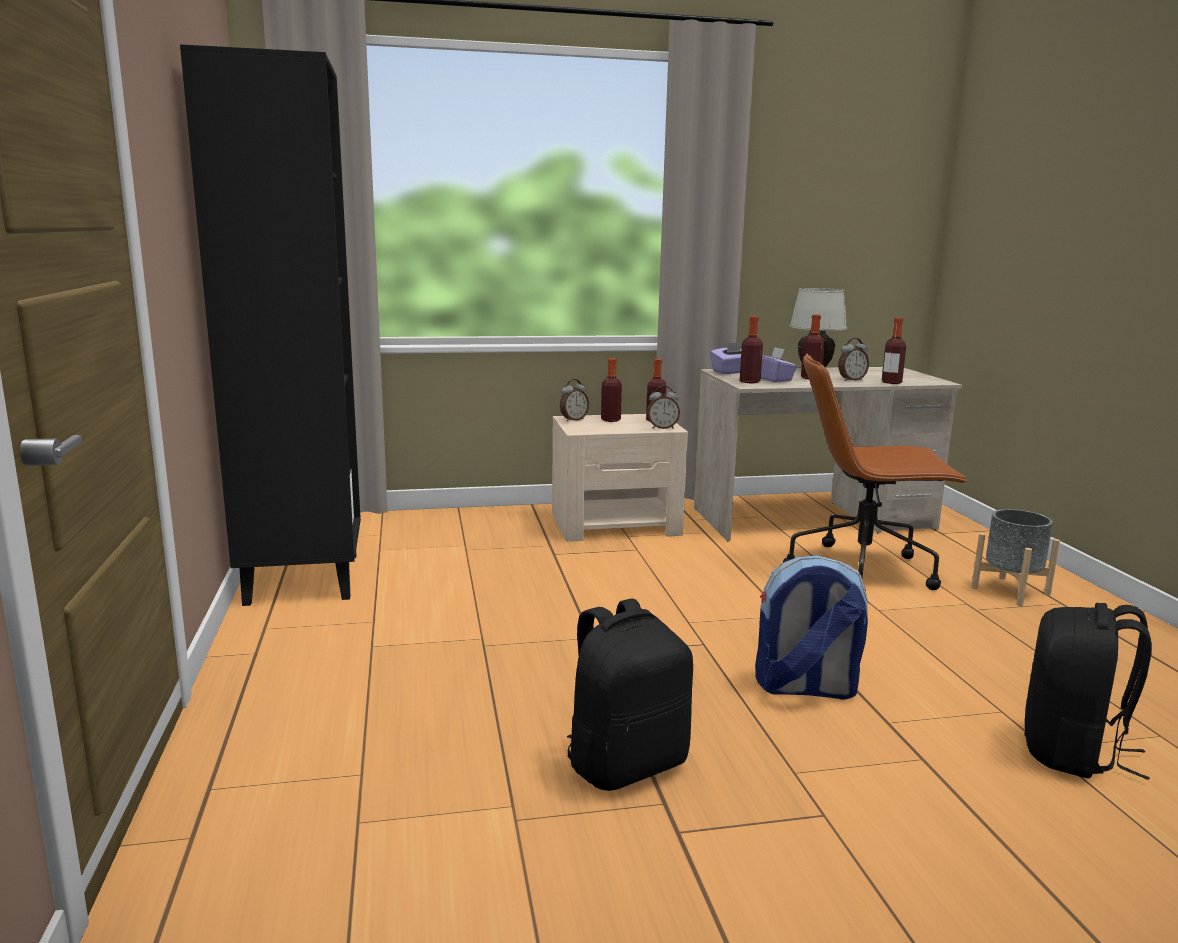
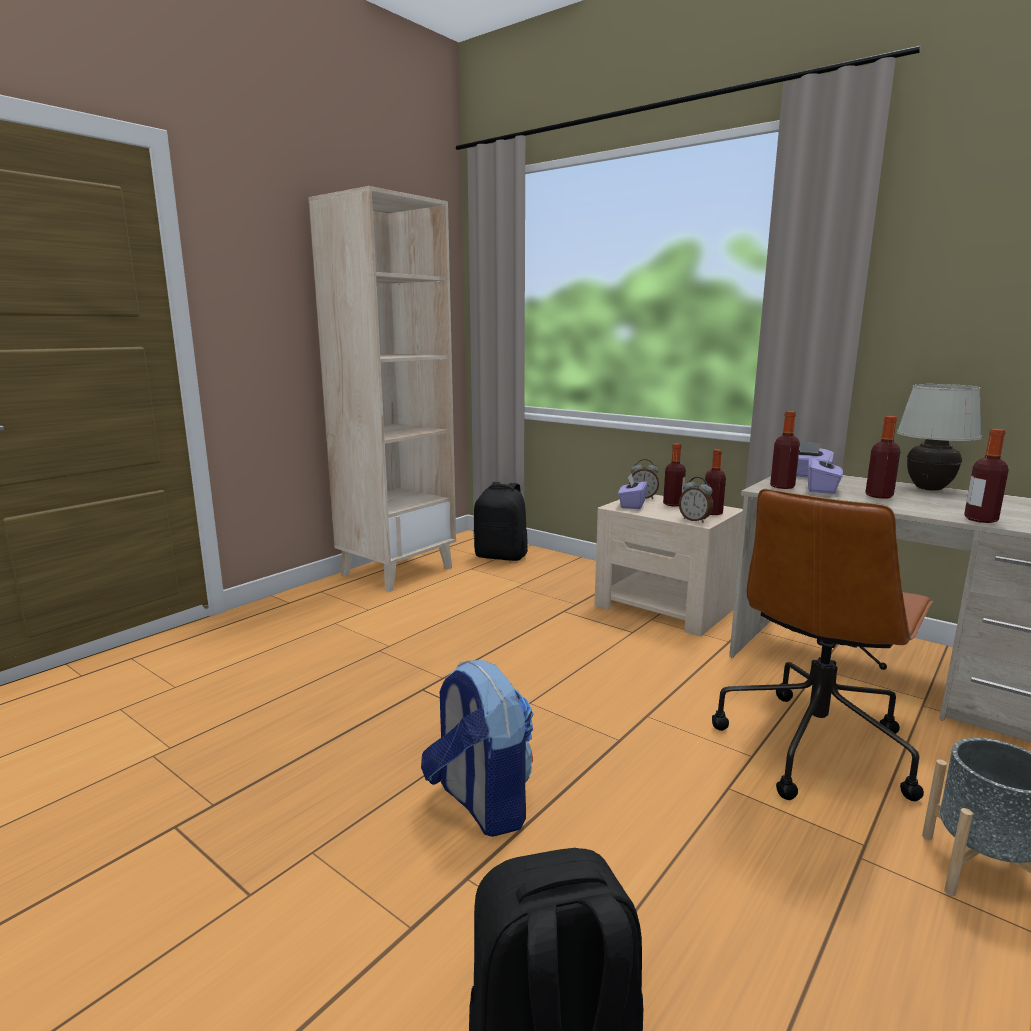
camera: 50 degrees right, 0 degrees up
(302, 578) = (397, 571): black bookcase -> beige bookcase
(586, 427) = (632, 505): none -> purple tissue box
(626, 764) = (259, 767): black backpack -> black backpack (501, 556)
(851, 380) = (929, 507): alarm clock -> none
(864, 570) = (814, 746): brown office chair -> brown office chair turned 105 degrees counterclockwise

